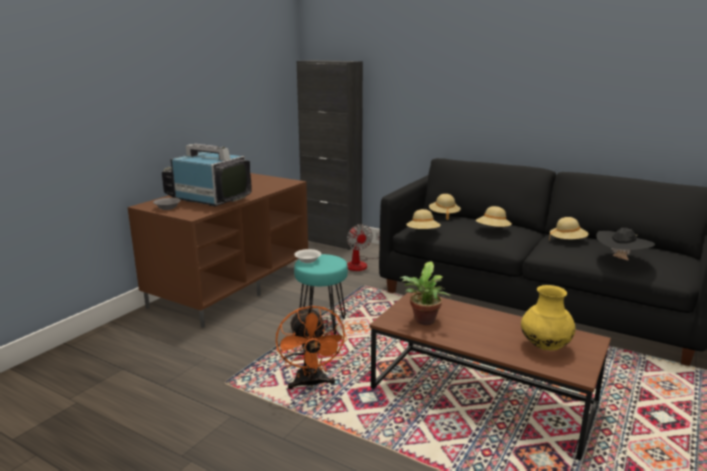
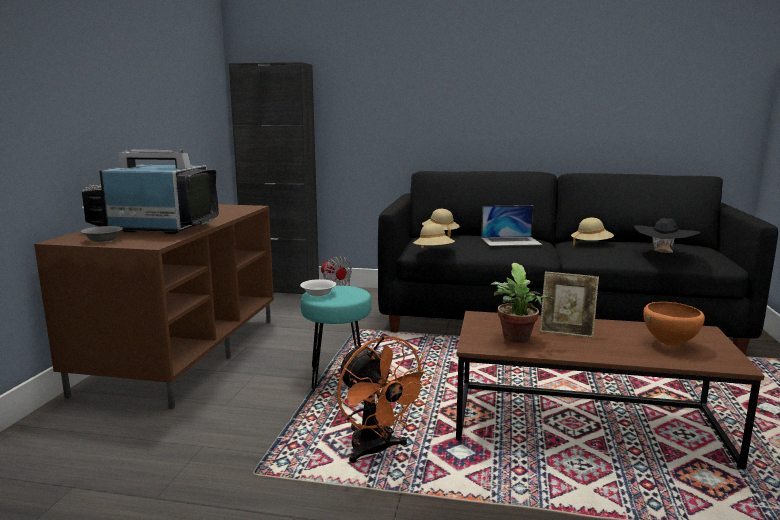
camera: 20 degrees left, 5 degrees down
(470, 321) = (566, 332): none -> picture frame
(493, 230) = (511, 241): beige hat -> laptop
(545, 347) = (670, 344): yellow vase -> orange bowl

